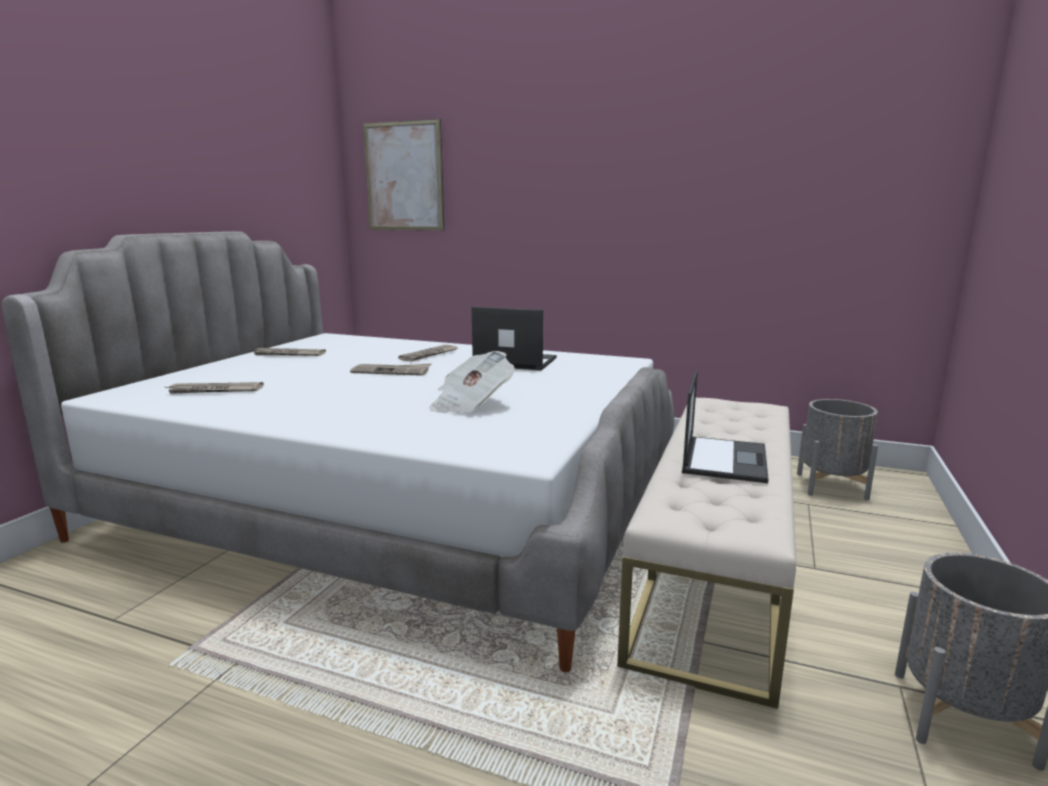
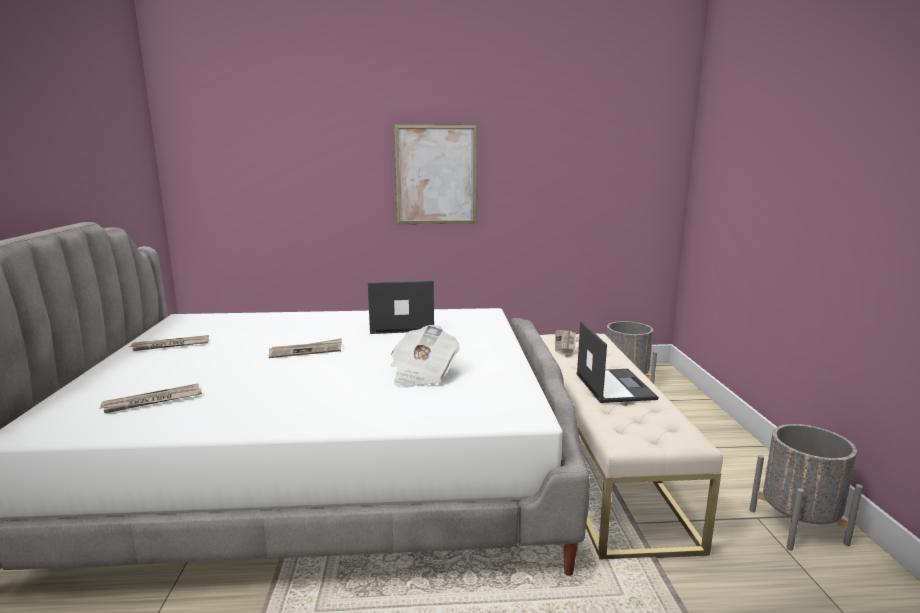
camera: 25 degrees left, 0 degrees up
(404, 176) = (230, 153): picture -> picture (436, 175)
(429, 355) = (316, 327): newspaper -> newspaper (565, 343)

